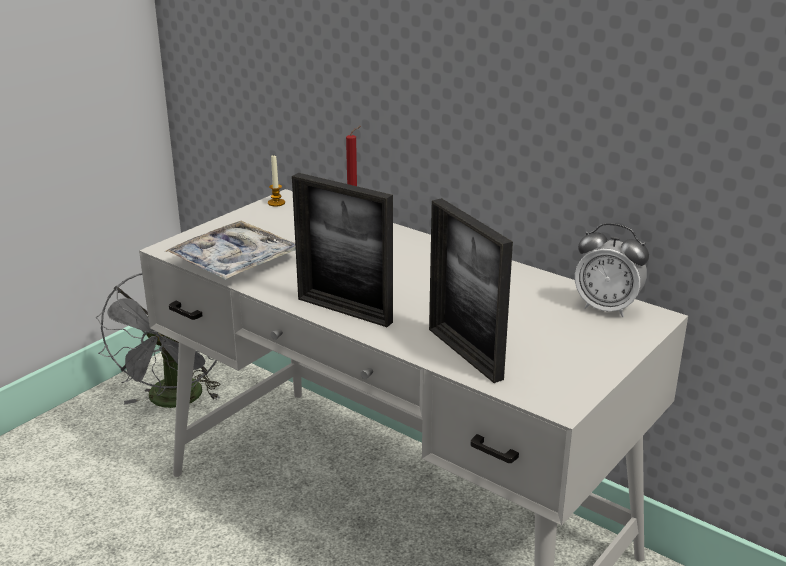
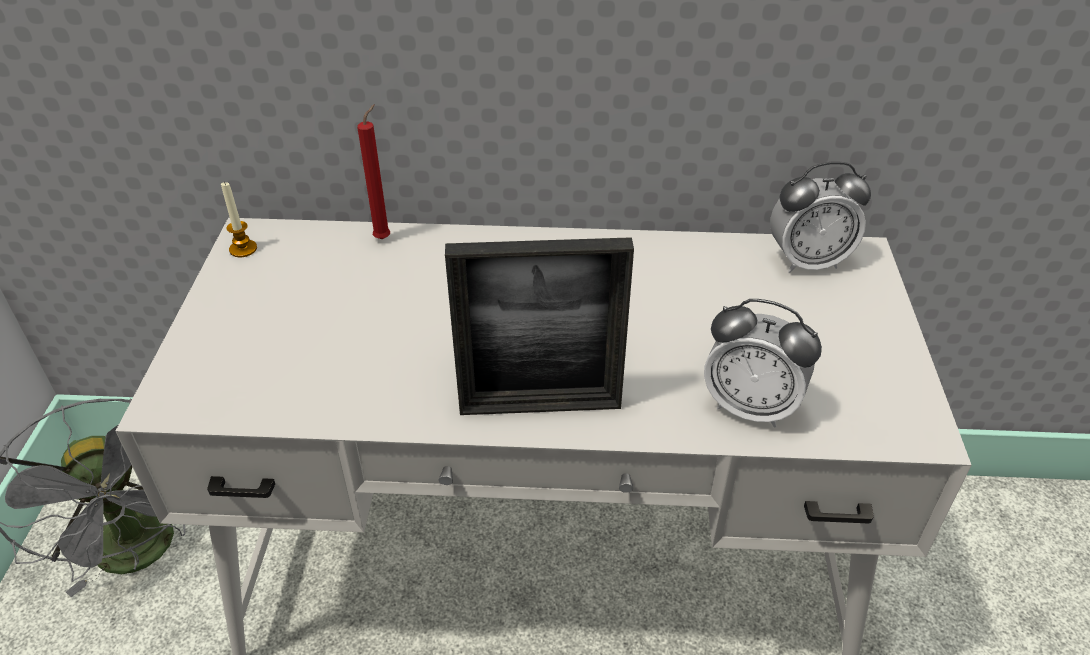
camera: 35 degrees left, 15 degrees up
(234, 261) = (295, 386): tray -> none
(464, 353) = (750, 406): picture frame -> alarm clock

